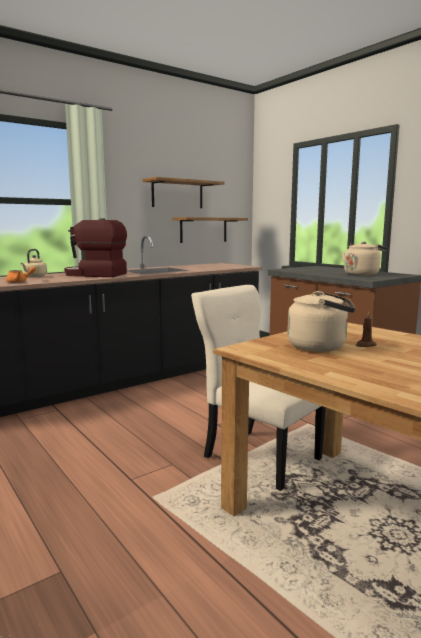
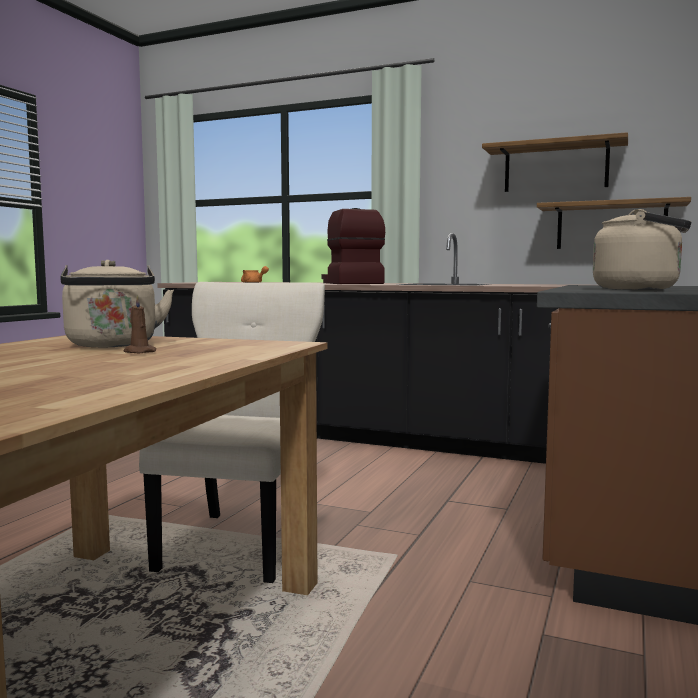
camera: 60 degrees right, 5 degrees down
(34, 276) = (301, 282): beige kettle -> none

